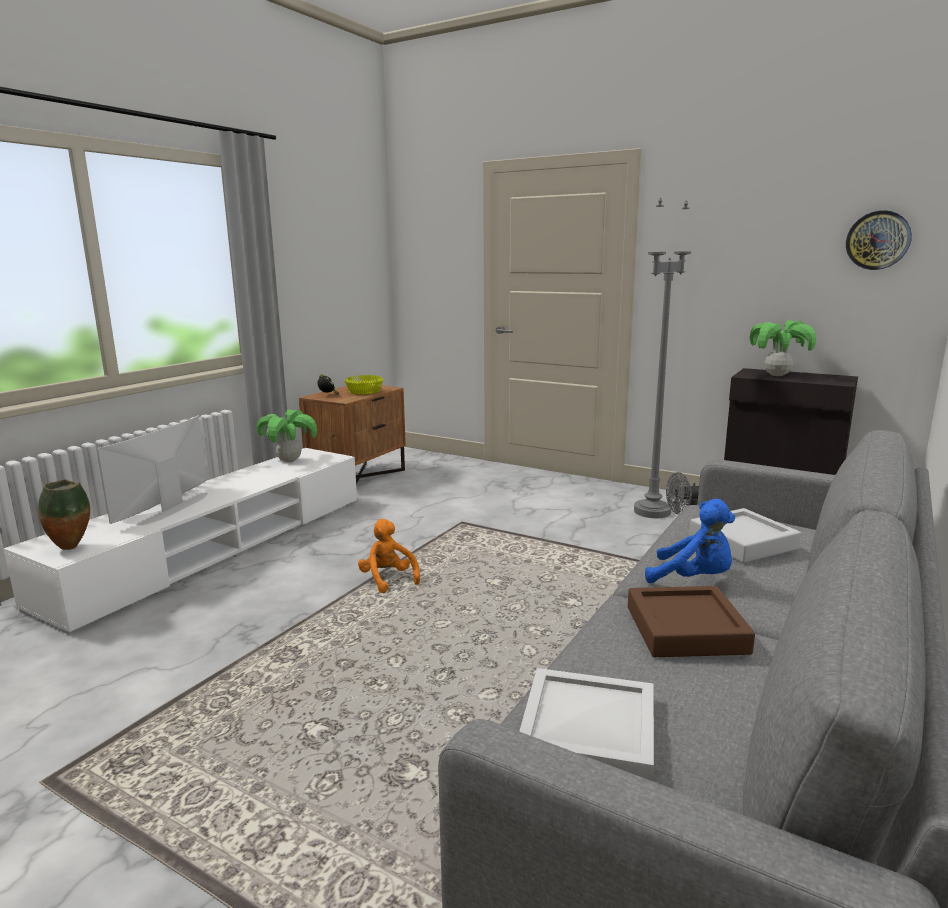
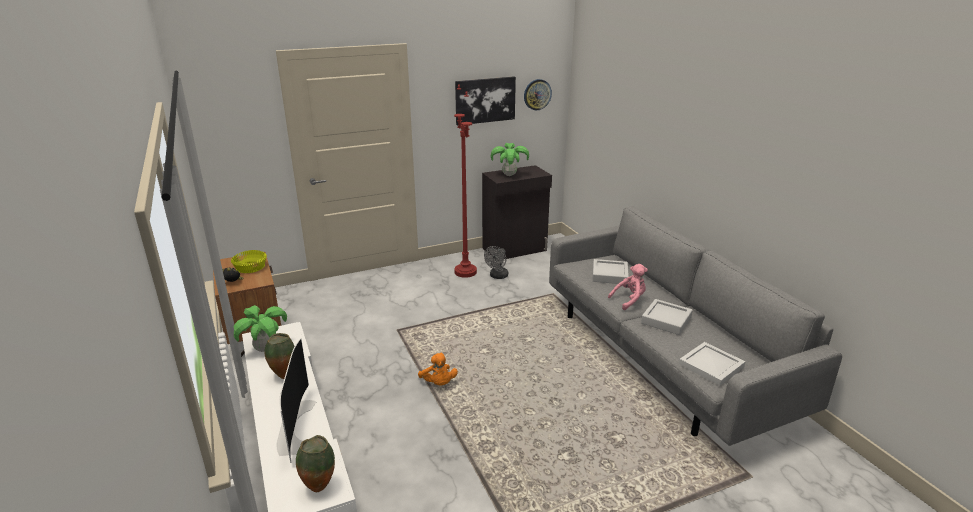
camera: 55 degrees left, 10 degrees up
(170, 508) = (293, 426): television -> television turned 150 degrees counterclockwise
(252, 479) = (284, 376): none -> vase
(388, 579) = (438, 383): orange plush toy -> orange plush toy turned 120 degrees counterclockwise
(652, 511) = (465, 272): grey floor lamp -> red floor lamp
(686, 630) = (666, 320): brown tray -> grey tray
(693, 579) = (629, 300): blue plush toy -> pink plush toy
(763, 243) = (485, 100): none -> picture

